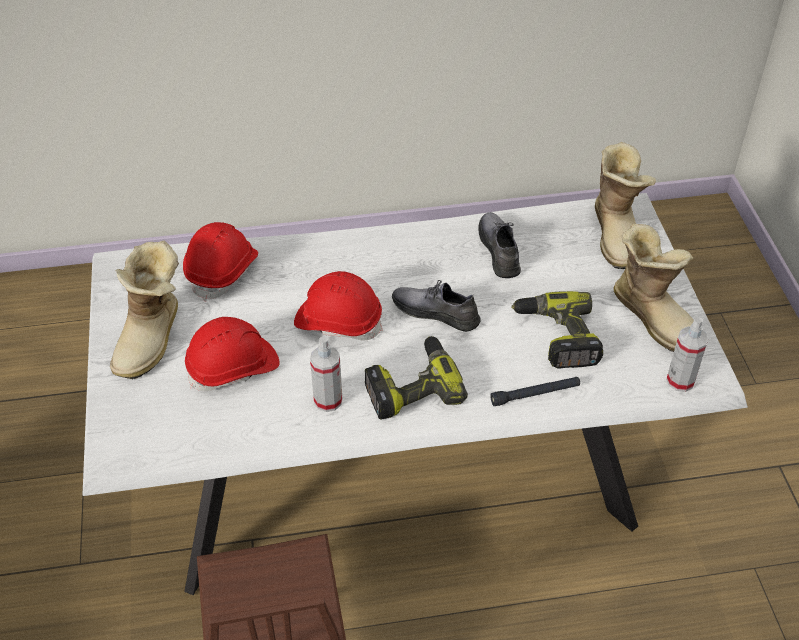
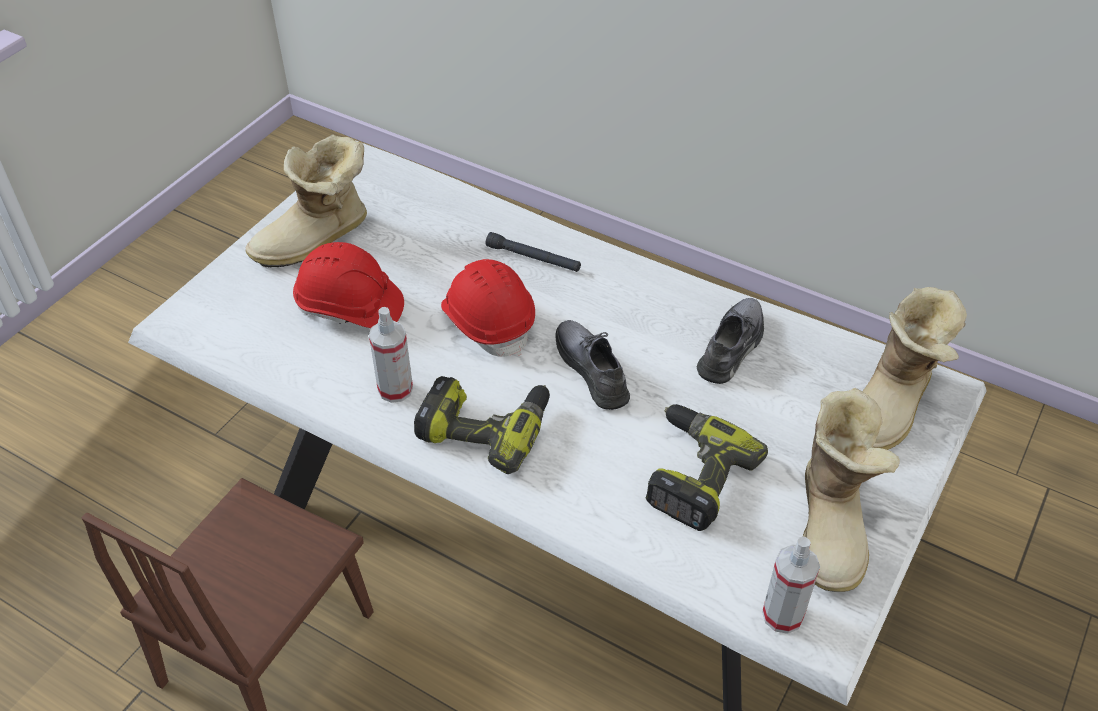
camera: 40 degrees right, 0 degrees up
(223, 271) = (440, 215): red hard hat -> none
(535, 394) = (599, 518): black flashlight -> black flashlight (533, 258)

